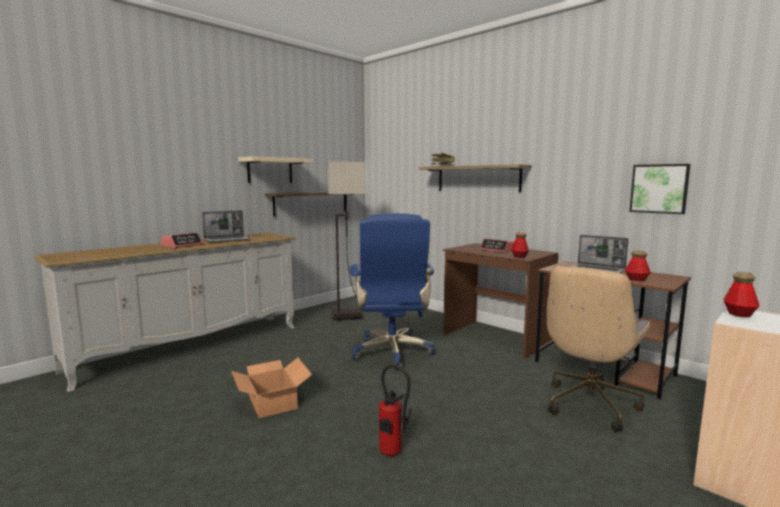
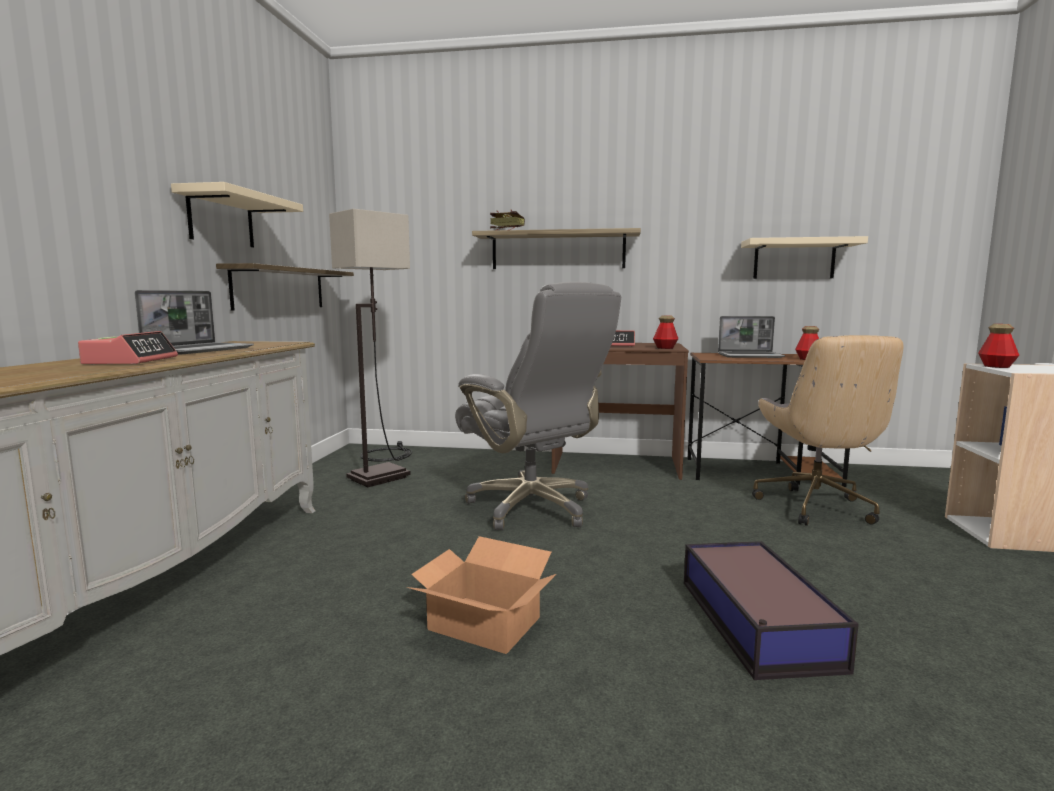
camera: 35 degrees left, 0 degrees up
(391, 354) = (532, 510): blue office chair -> grey office chair
(392, 454) = (757, 624): fire extinguisher -> storage box
(659, 188) = (794, 259): picture -> beige shelf

